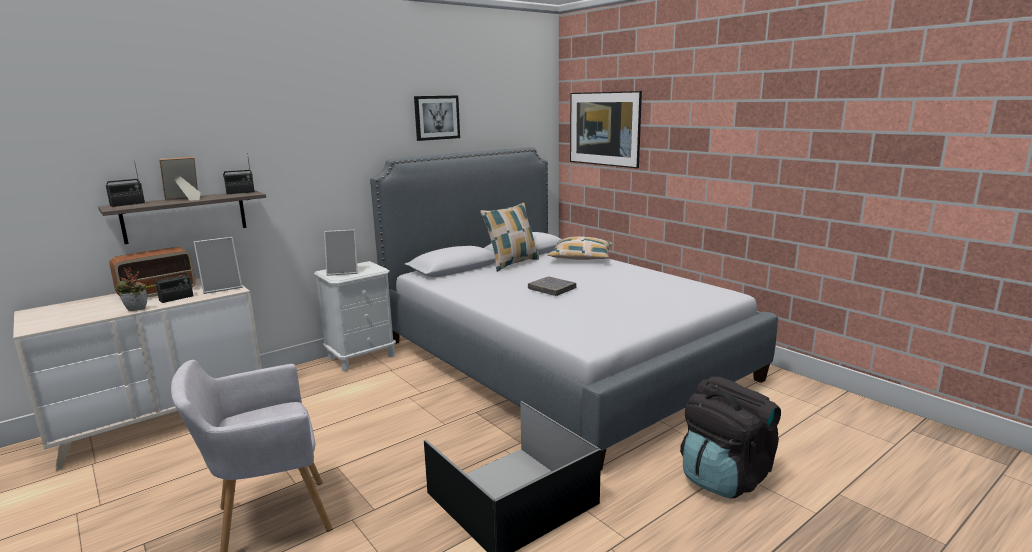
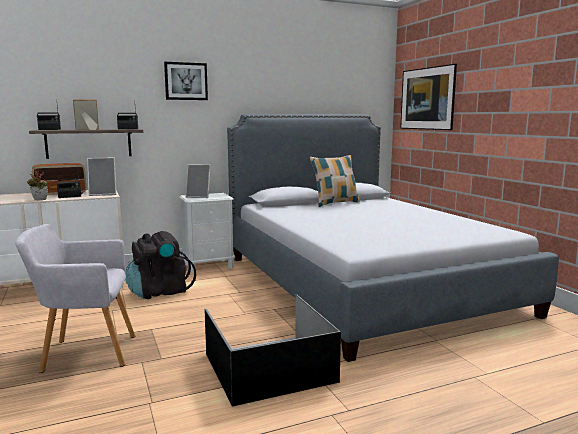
camera: 15 degrees right, 5 degrees down
(436, 117) = (286, 85): picture -> picture (186, 81)
(552, 289) = (353, 218): grey book -> none
(581, 257) = (396, 203): pillow -> none
(725, 476) = (466, 381): black backpack -> black backpack (159, 292)

